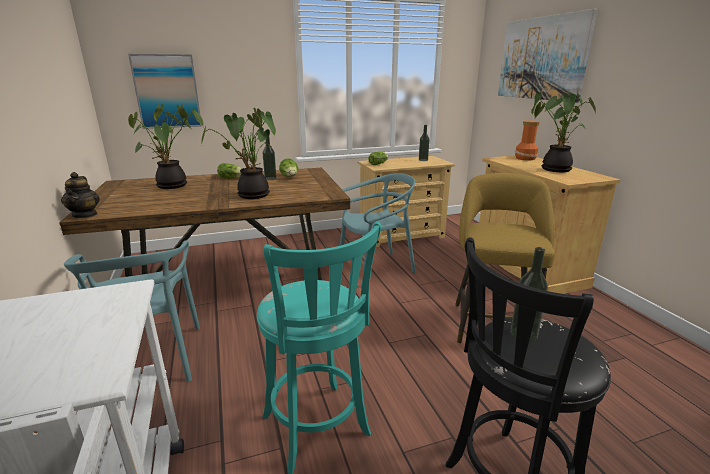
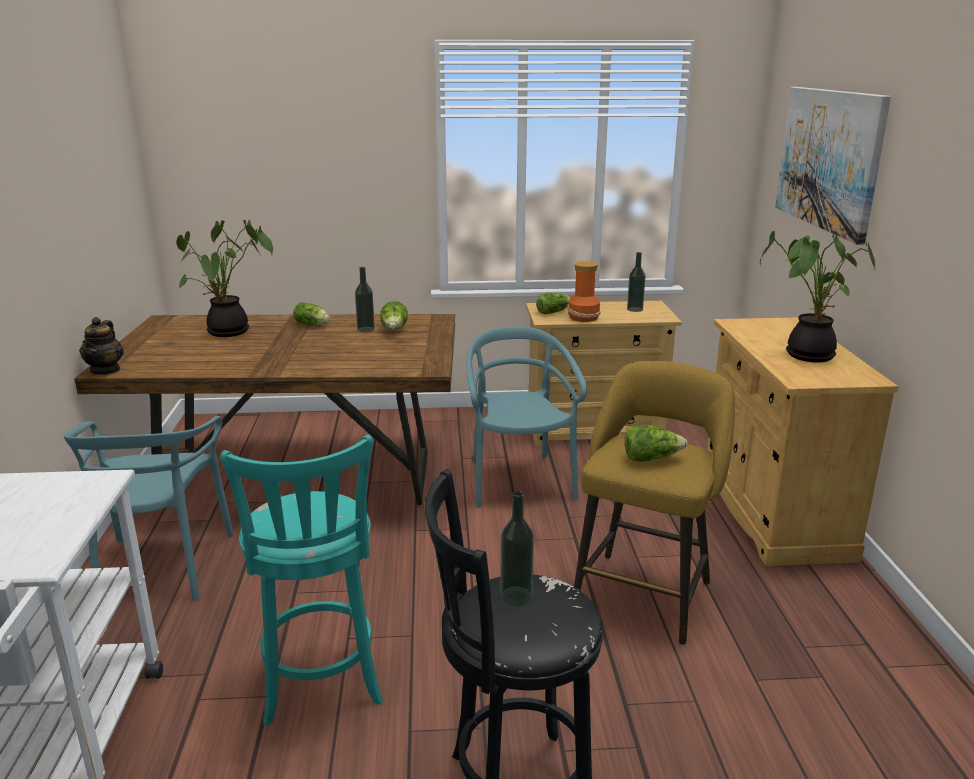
camera: 15 degrees right, 0 degrees up
(167, 91) = (245, 190): picture -> none
(251, 195) = (318, 359): potted plant -> none
(375, 268) = (518, 481): turquoise chair -> turquoise chair turned 90 degrees counterclockwise
(508, 234) = (651, 458): none -> lettuce
(524, 158) = (786, 326): vase -> vase (583, 317)

